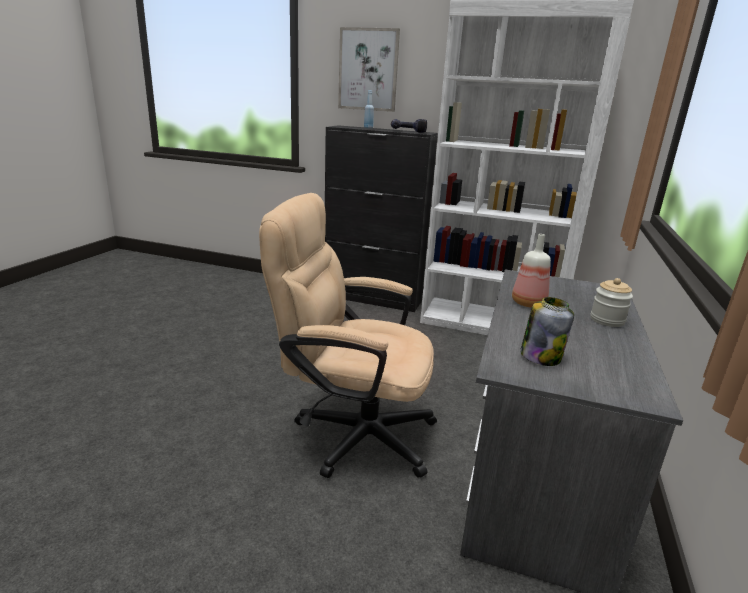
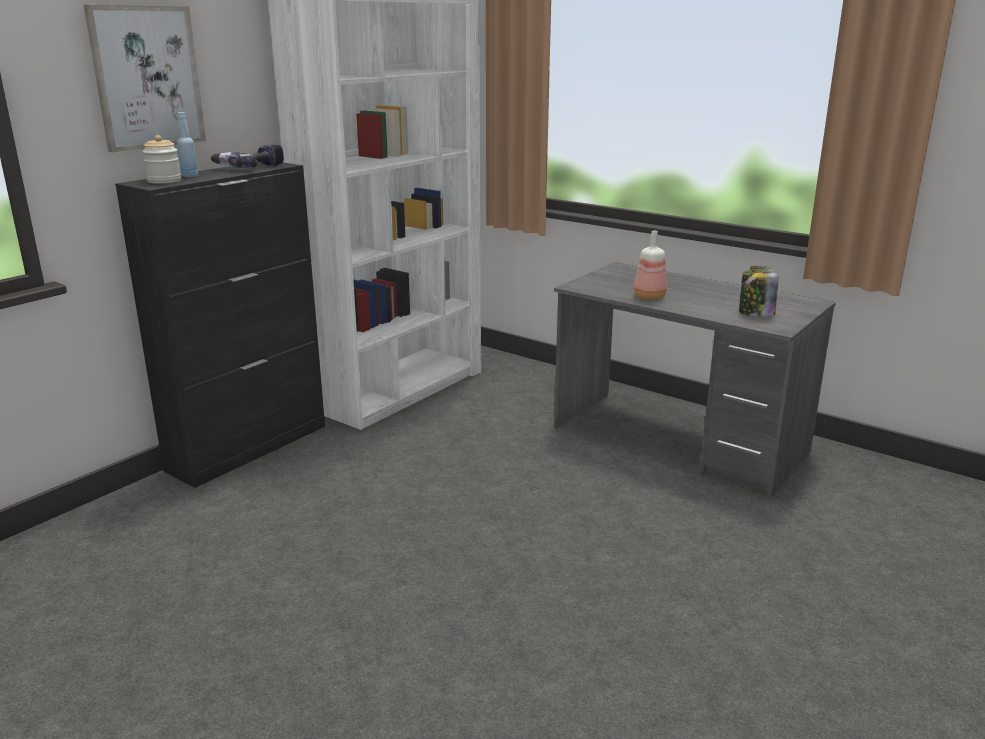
camera: 70 degrees left, 0 degrees up
(352, 432) = (594, 521): beige office chair -> none
(607, 320) = (688, 283): jar -> jar (164, 181)

